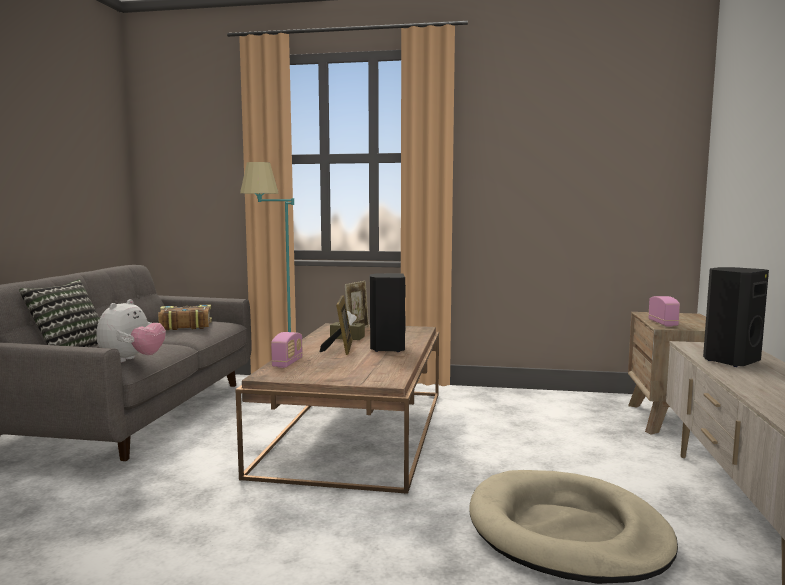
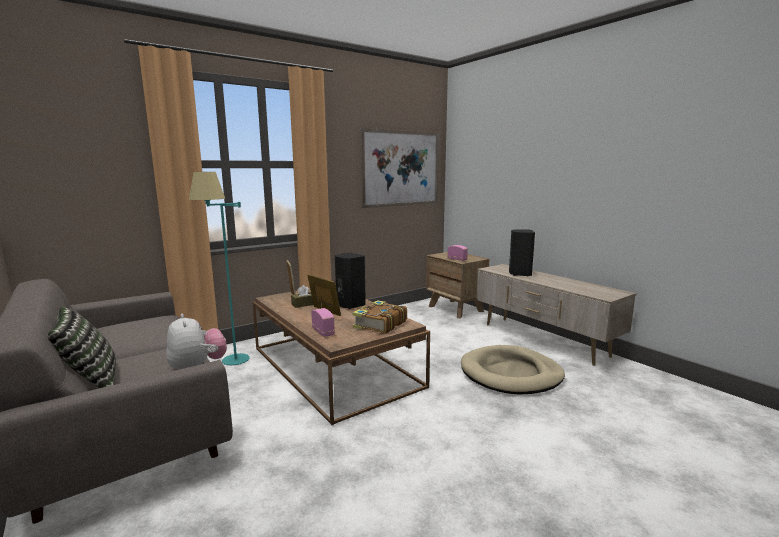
camera: 45 degrees left, 5 degrees up
(185, 325) = (141, 328): book -> book (379, 324)
(600, 161) = (401, 168): none -> picture

